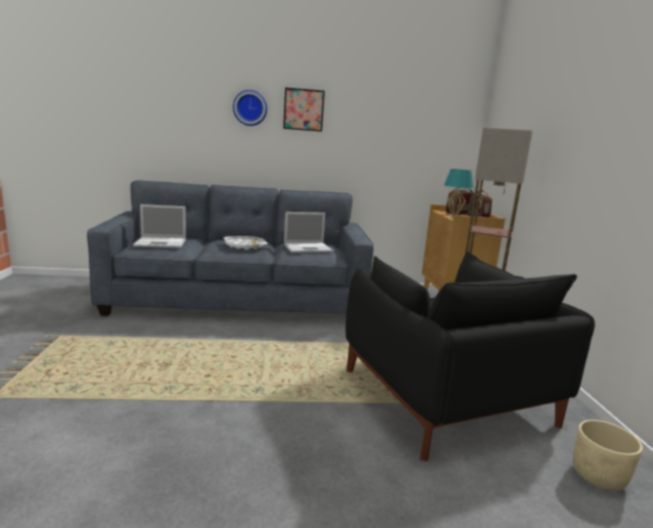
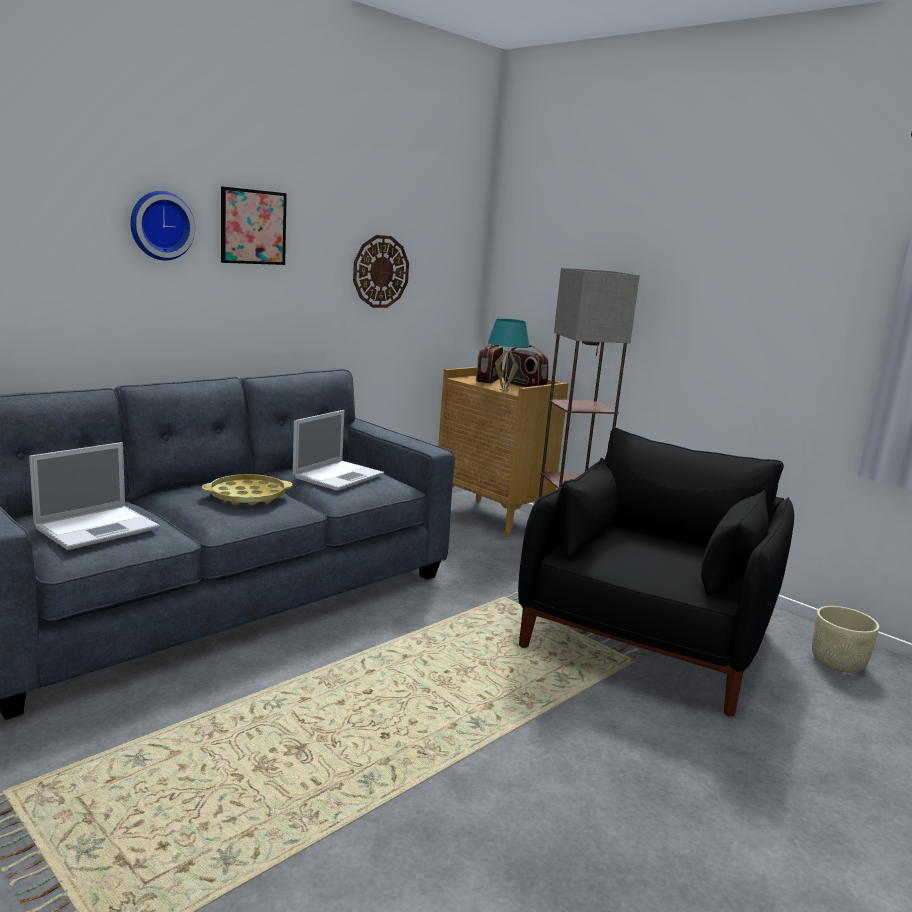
camera: 40 degrees left, 0 degrees up
(245, 246) = (247, 496): white tray -> yellow tray
(391, 139) = (380, 271): none -> wall clock
(445, 396) = (647, 638): black armchair -> black armchair turned 90 degrees counterclockwise

